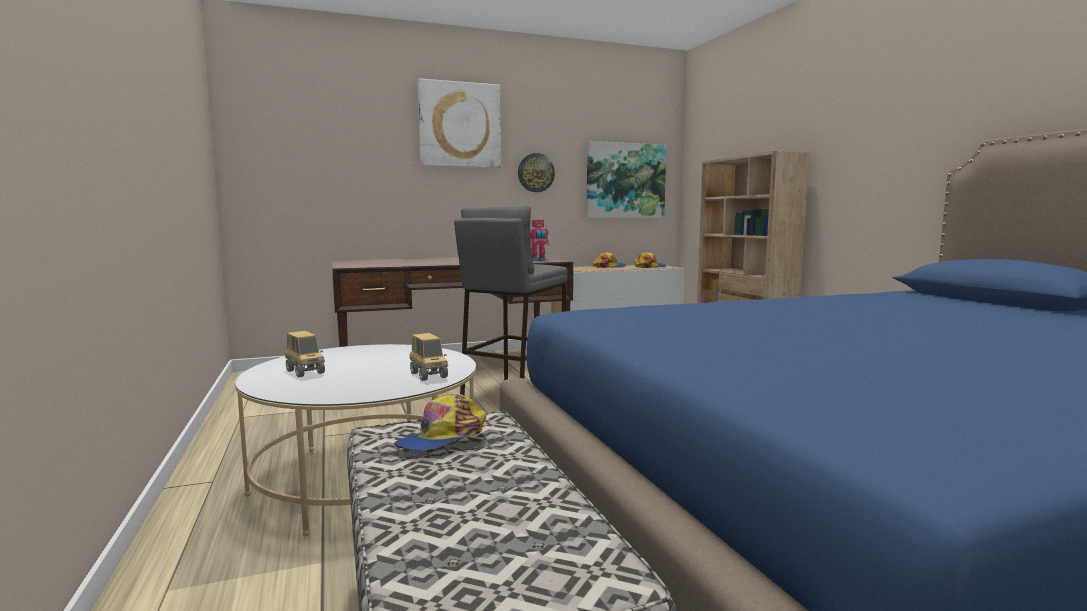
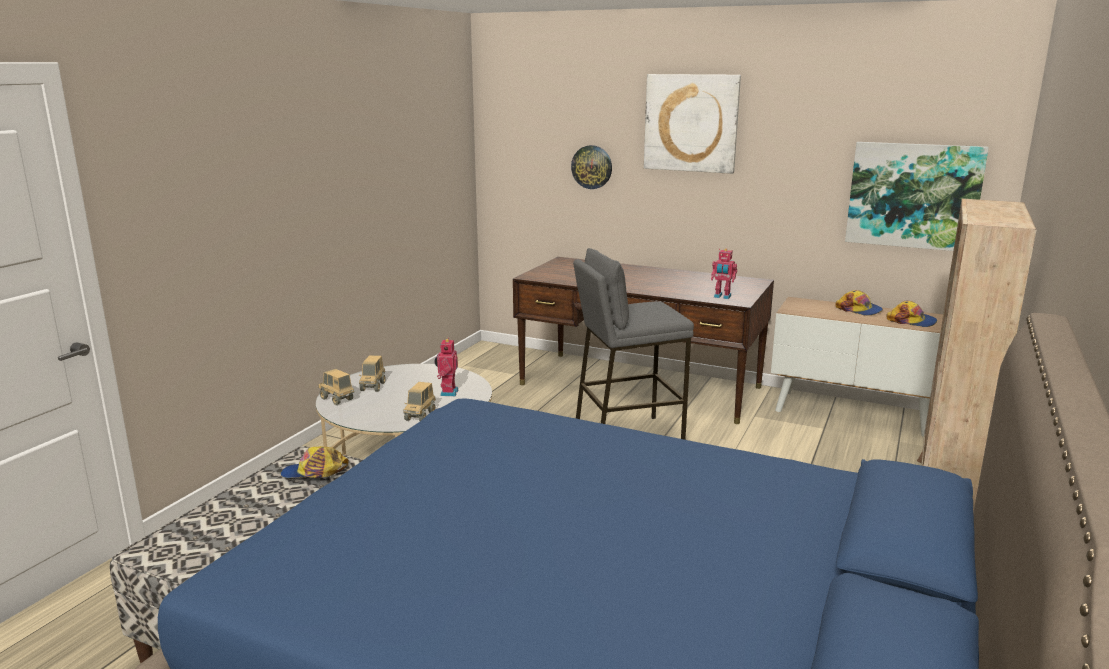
camera: 45 degrees right, 10 degrees up
(284, 389) = (337, 399): none -> toy truck
(408, 358) = (447, 392): none -> toy robot
(536, 173) = (780, 180): wall clock -> wall clock (592, 167)

